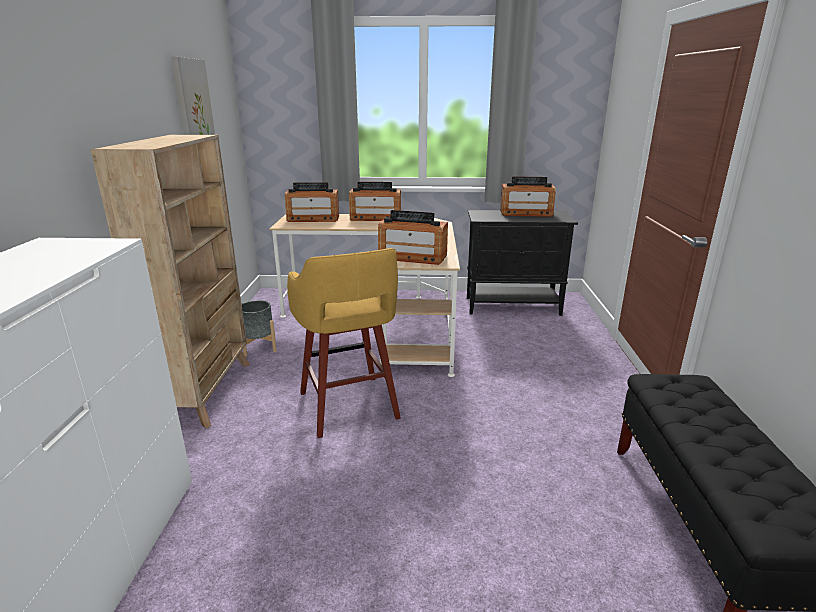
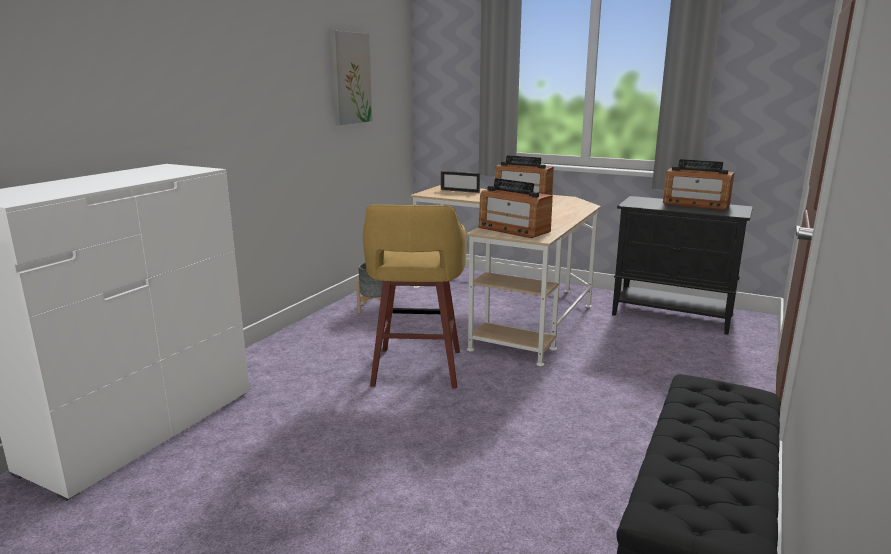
camera: 25 degrees right, 5 degrees down
(208, 392) = (309, 333): beige bookcase -> none
(313, 219) = (460, 191): radio -> picture frame

